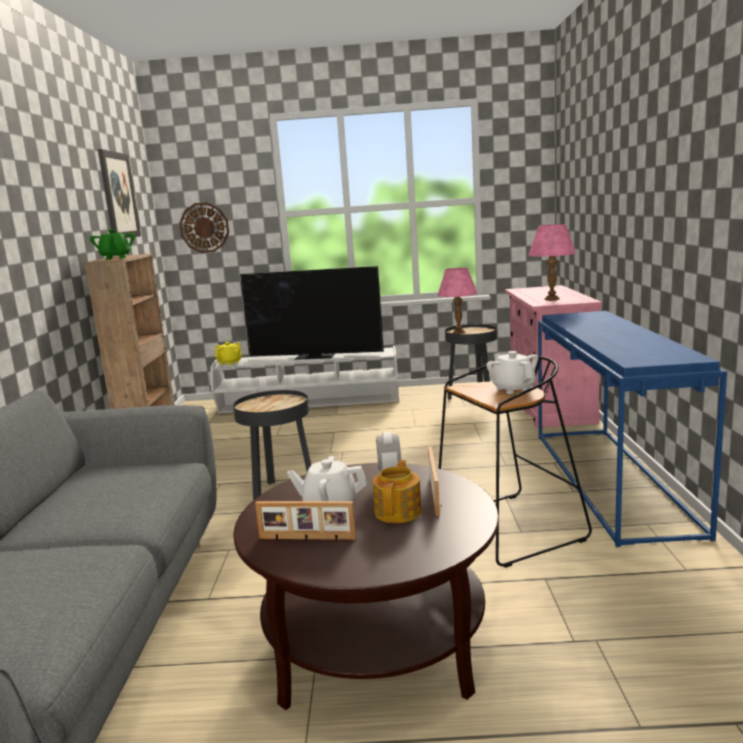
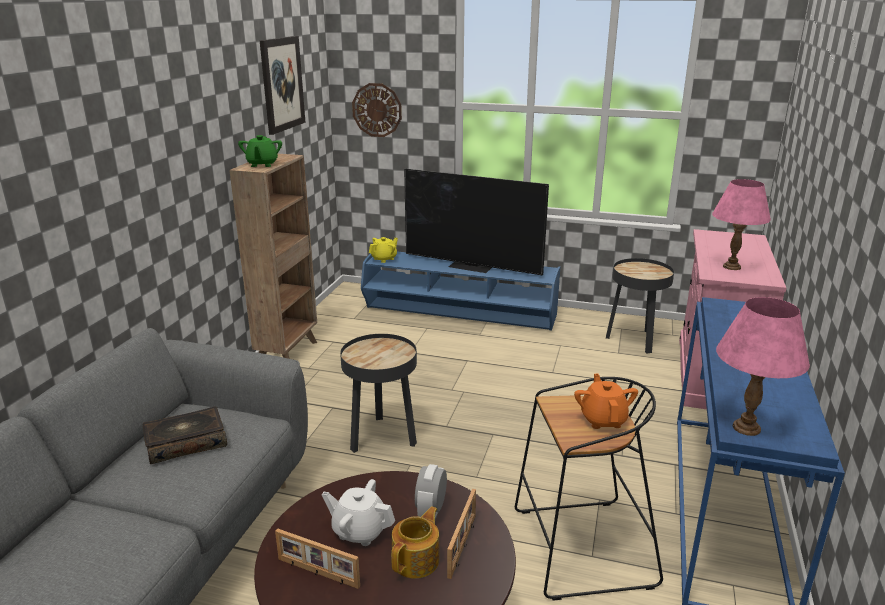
camera: 15 degrees right, 10 degrees up
(105, 488) = (186, 443): none -> book
(309, 404) = (459, 314): white tv stand -> blue tv stand
(458, 332) = (629, 270): pink table lamp -> pink table lamp (746, 428)
(513, 389) = (603, 419): white teapot -> orange teapot

